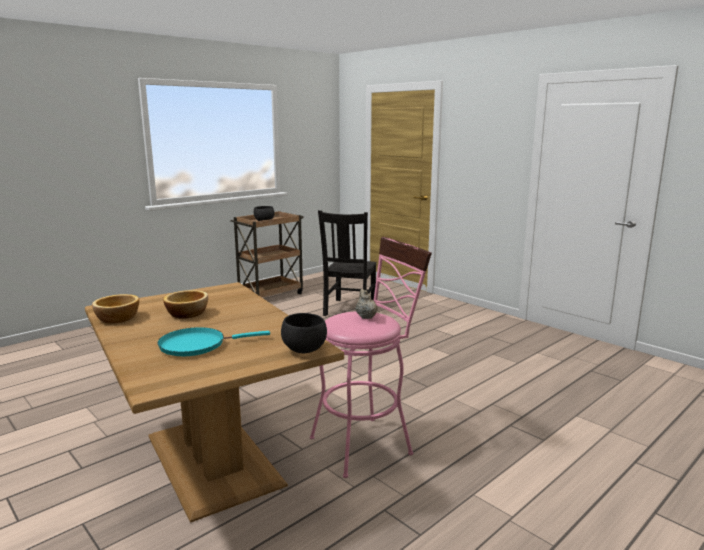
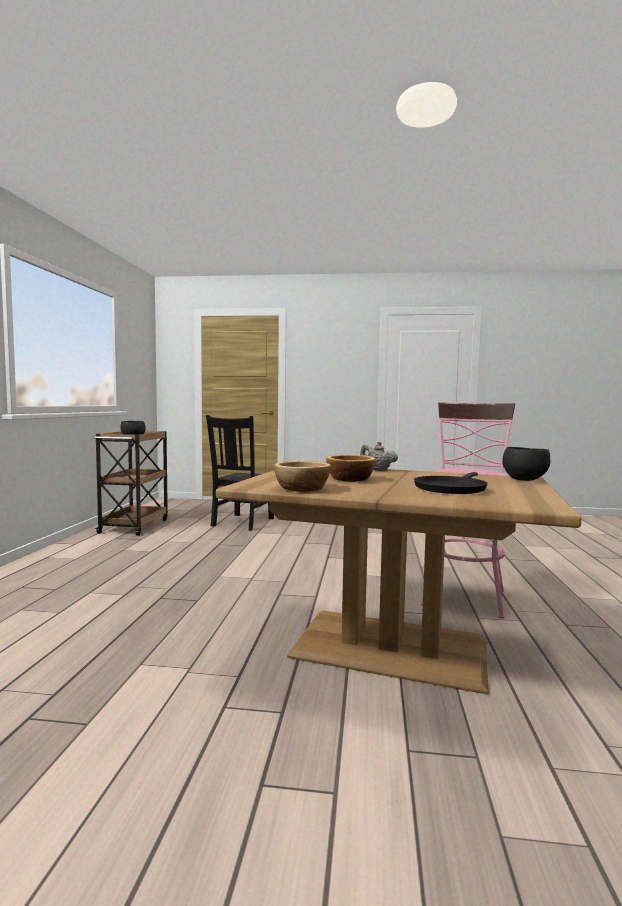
camera: 40 degrees left, 10 degrees down
(197, 345) = (451, 488): turquoise frying pan -> black frying pan
(349, 309) = (241, 522): black chair -> black chair turned 45 degrees clockwise
(366, 316) = (466, 468): beige teapot -> beige teapot (377, 470)

